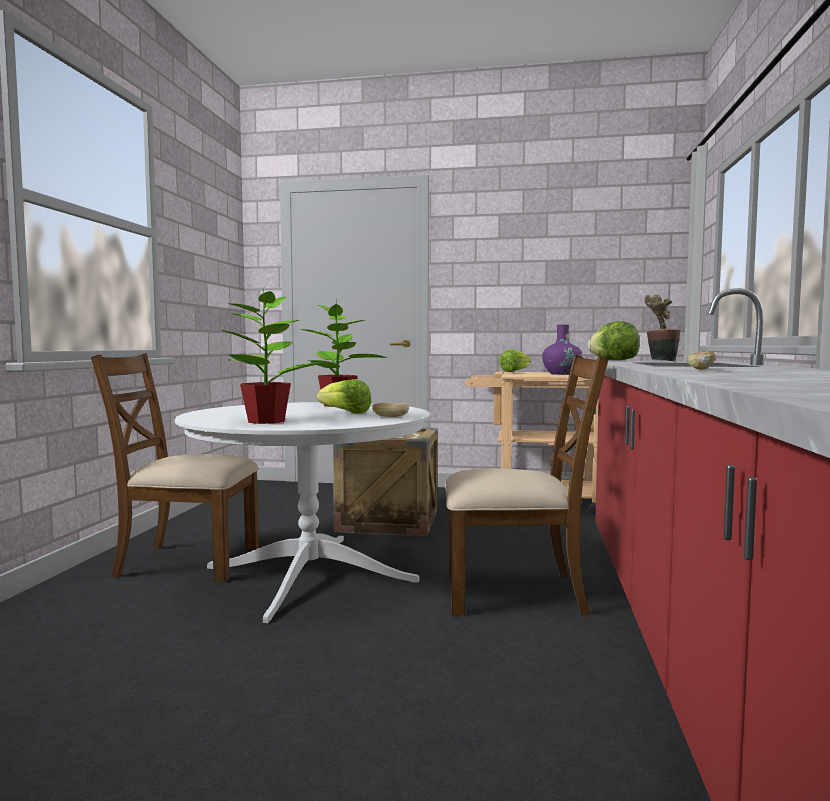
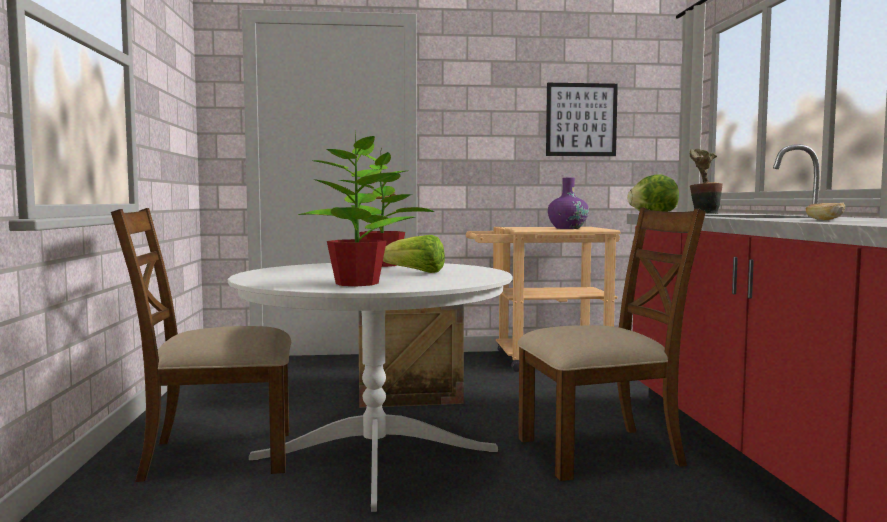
camera: 15 degrees left, 0 degrees up
(390, 417) = (476, 275): bread -> none
(515, 371) = (515, 226): lettuce -> none
(588, 267) = (581, 119): none -> picture

